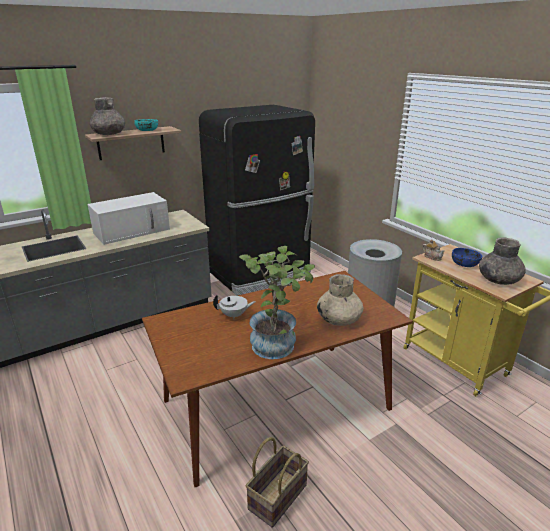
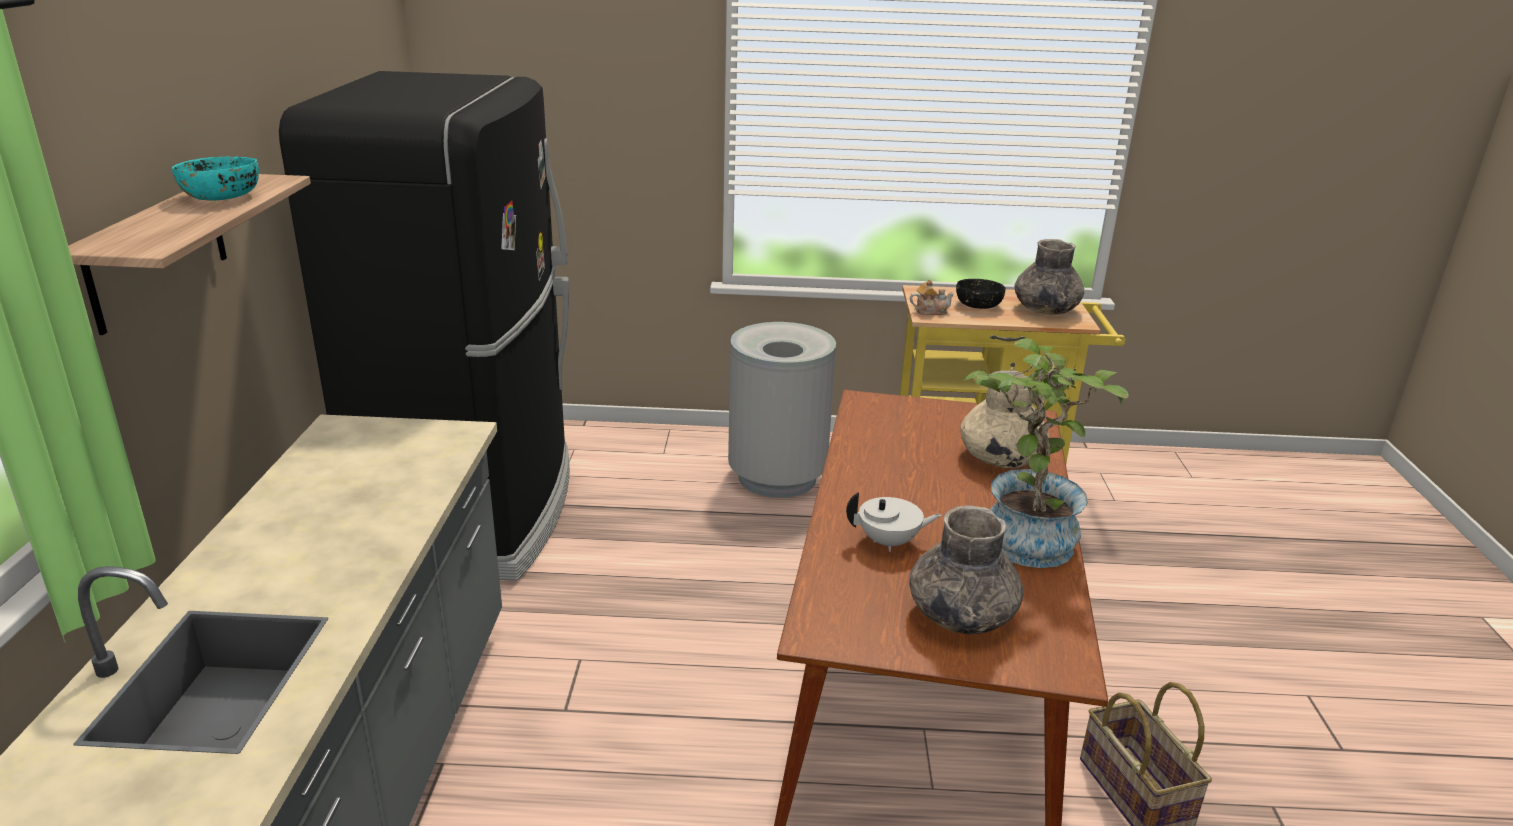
camera: 55 degrees left, 0 degrees up
(109, 134) = (148, 232): grey vase -> grey vase (960, 615)
(133, 231) = (332, 516): white microwave -> none
(234, 315) = (889, 542): white teapot -> white teapot turned 60 degrees clockwise
(465, 264) = (978, 305): blue bowl -> black bowl

